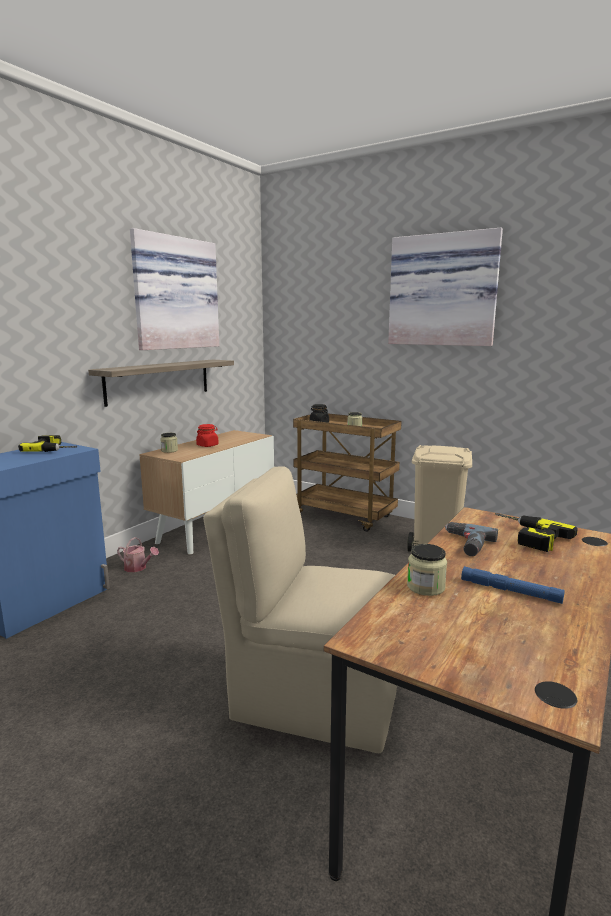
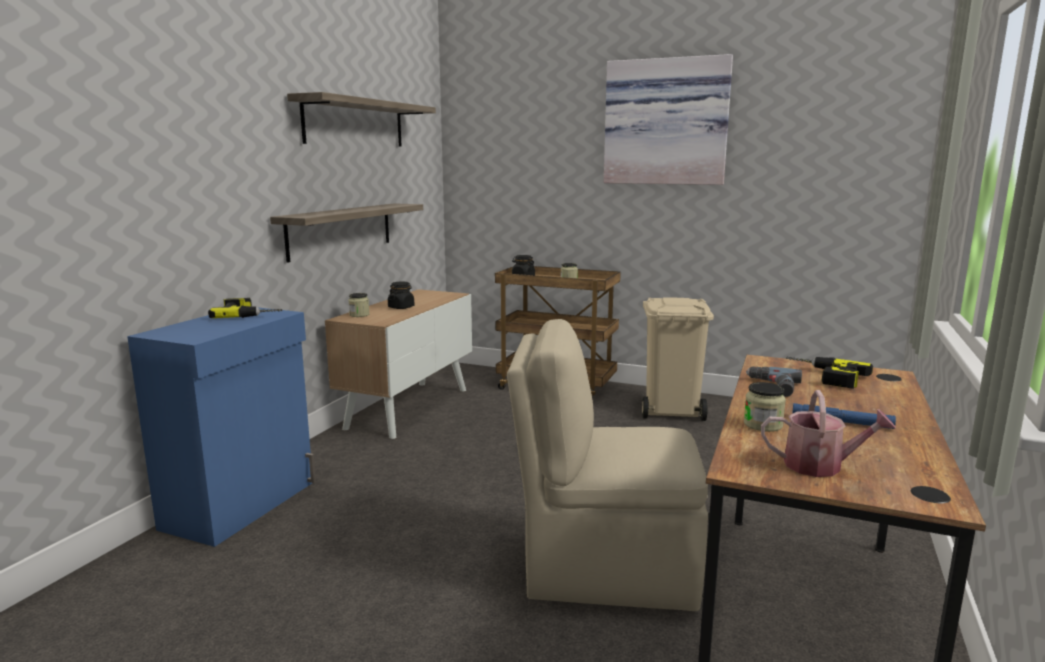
camera: 10 degrees left, 0 degrees up
(138, 568) = (337, 458): watering can -> watering can (821, 466)
(174, 293) = (355, 123): picture -> shelf
(207, 445) = (401, 307): red jar -> black jar

